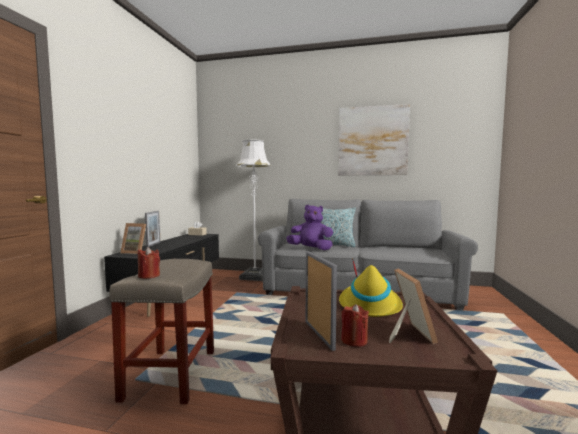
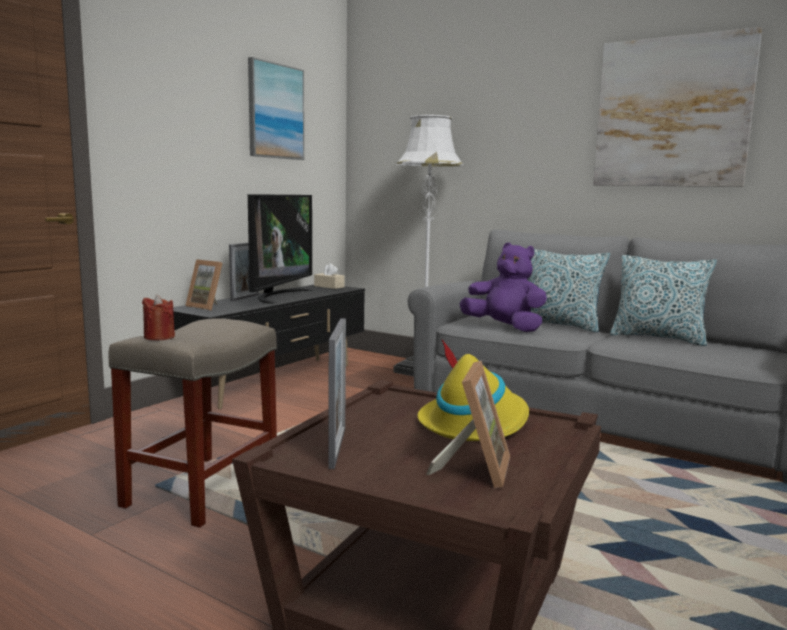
camera: 20 degrees right, 5 degrees up
(164, 135) = (275, 111): none -> picture
(173, 242) = (278, 296): none -> television
(354, 340) = (377, 463): red candle -> none
(383, 247) = (658, 338): none -> pillow

